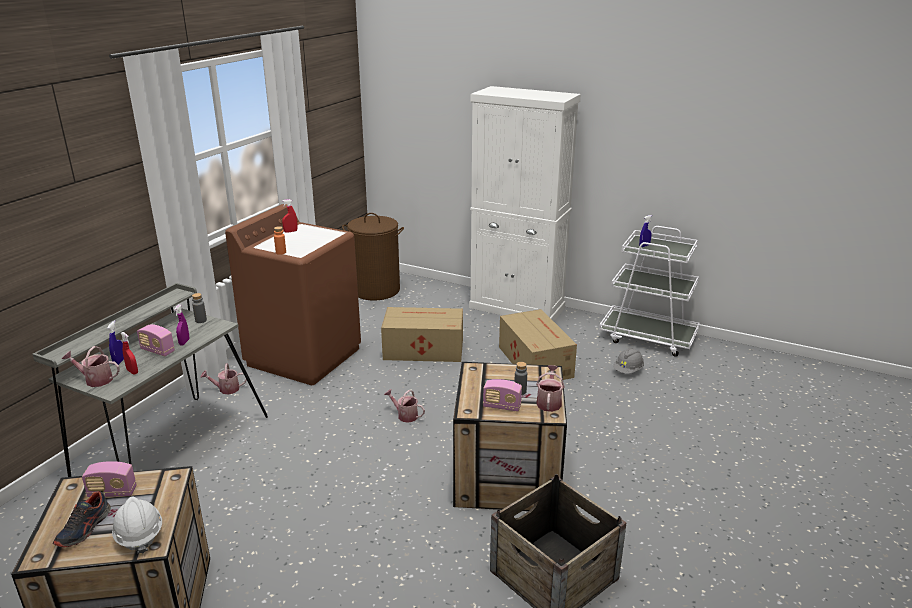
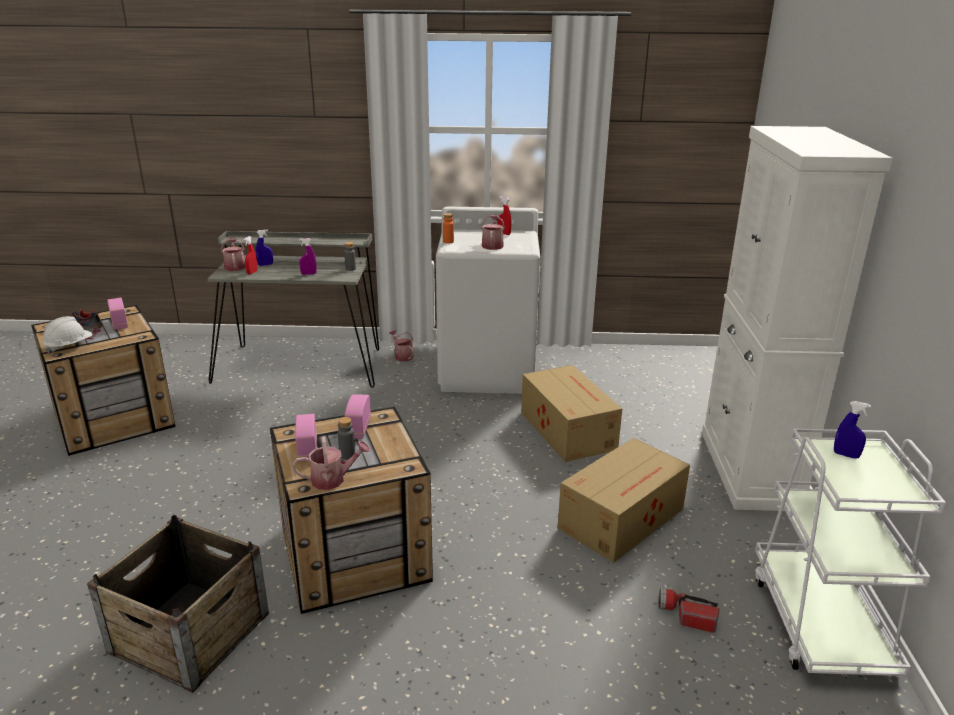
camera: 65 degrees right, 0 degrees up
(157, 351) = (289, 270): radio -> radio (358, 428)
(304, 356) = (487, 371): brown washing machine -> white washing machine
(376, 290) = (664, 366): brown laundry basket -> none
(405, 415) = (426, 456): watering can -> watering can (492, 245)
(628, 370) = (686, 616): grey hard hat -> flashlight

